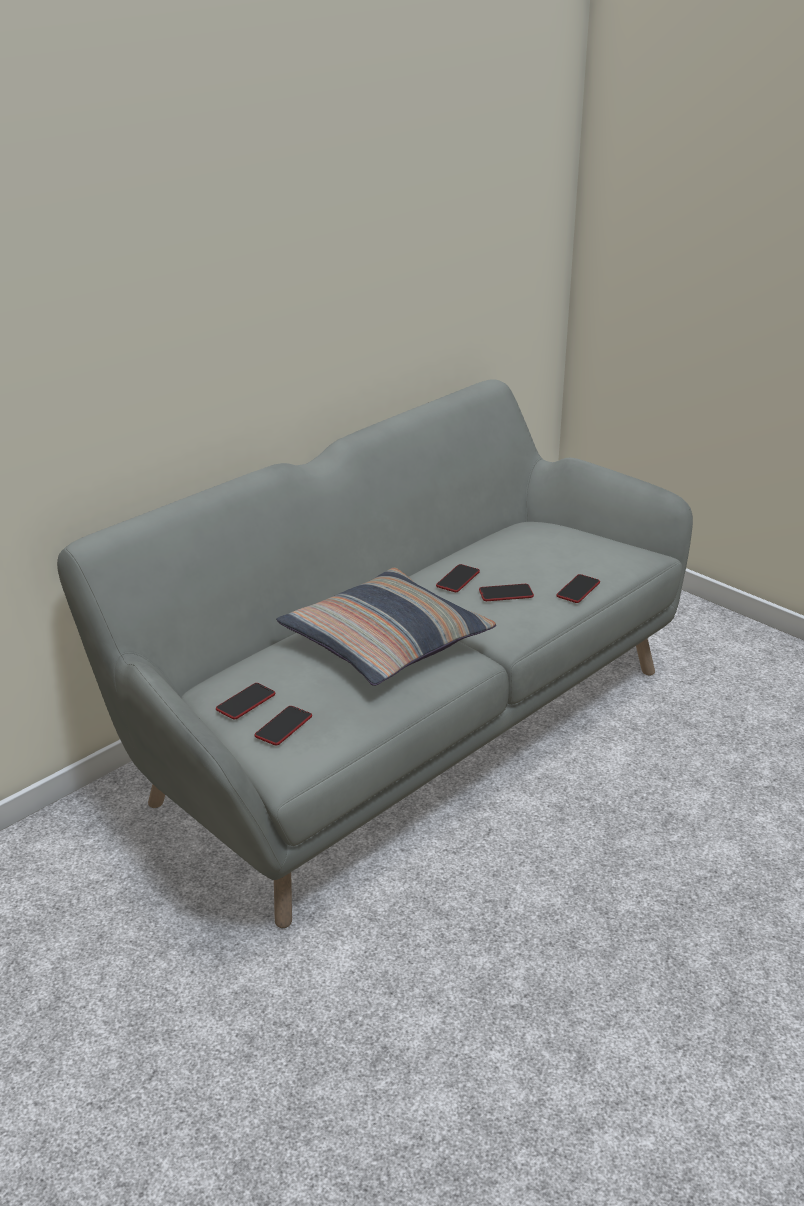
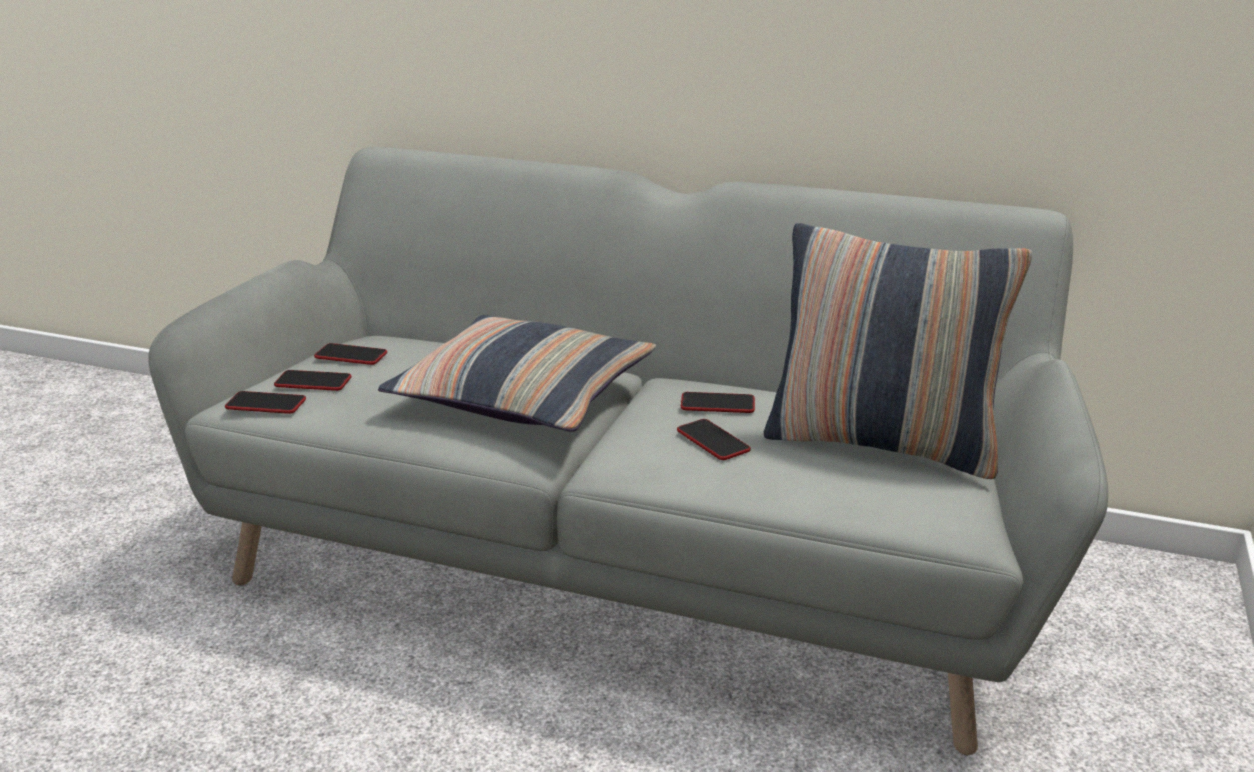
camera: 65 degrees right, 5 degrees down
(546, 546) = (881, 443): none -> pillow
(578, 589) = (782, 490): phone -> phone (266, 404)

